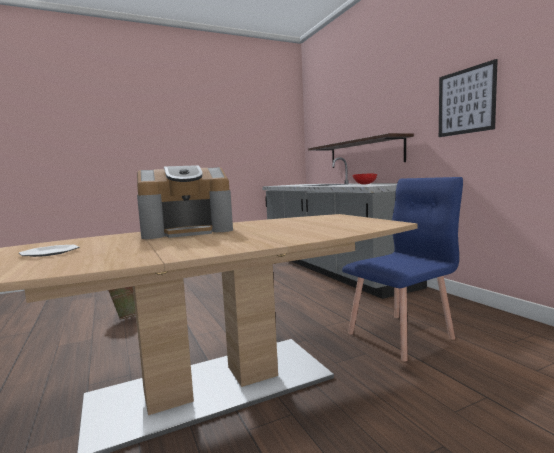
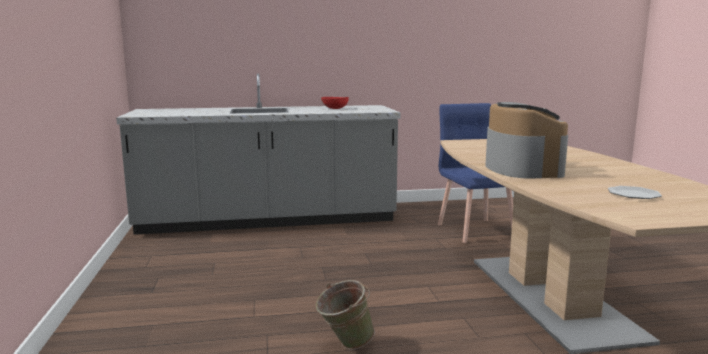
camera: 75 degrees left, 5 degrees up
(364, 153) = (282, 70): shelf -> none
(466, 101) = (415, 36): picture -> none

